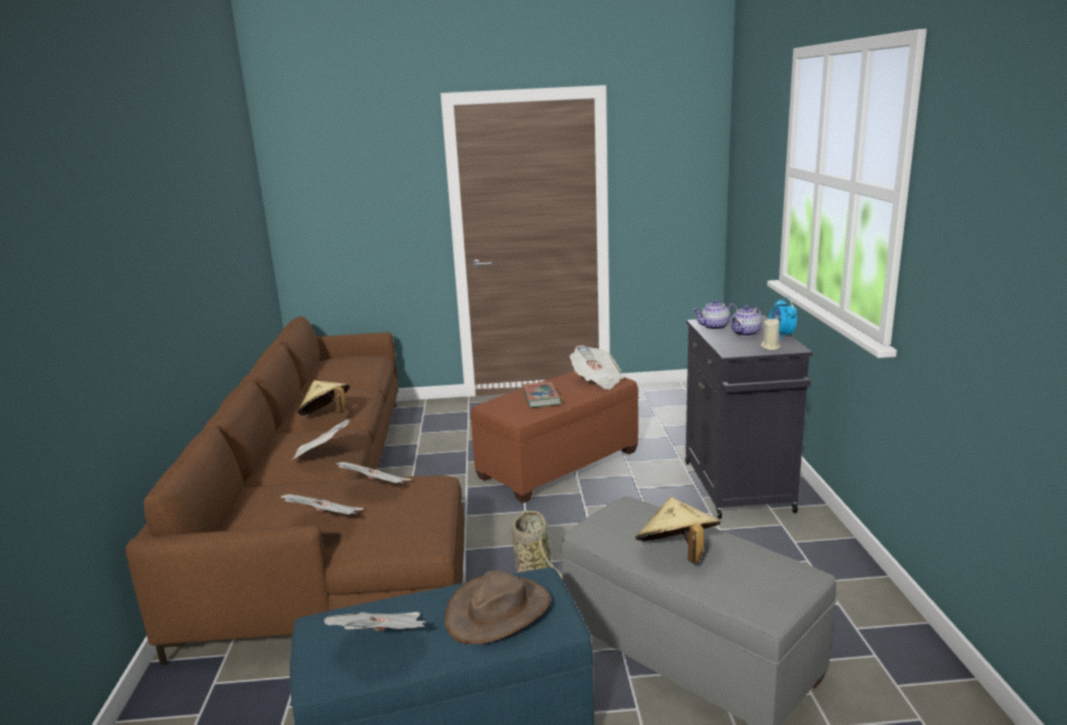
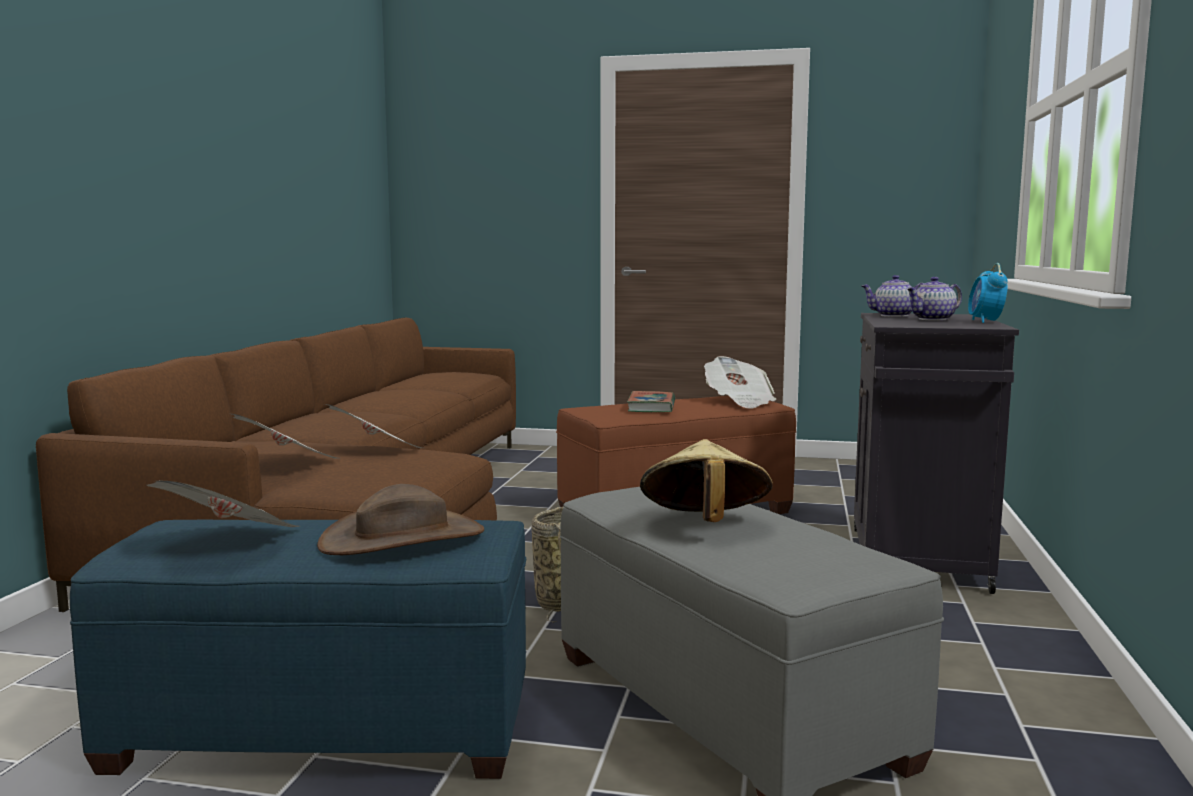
camera: 15 degrees right, 10 degrees down
(322, 454) = (342, 423): newspaper -> none
(326, 416) = (381, 401): beige hat -> none
(770, 347) = (957, 325): beige candle -> none

